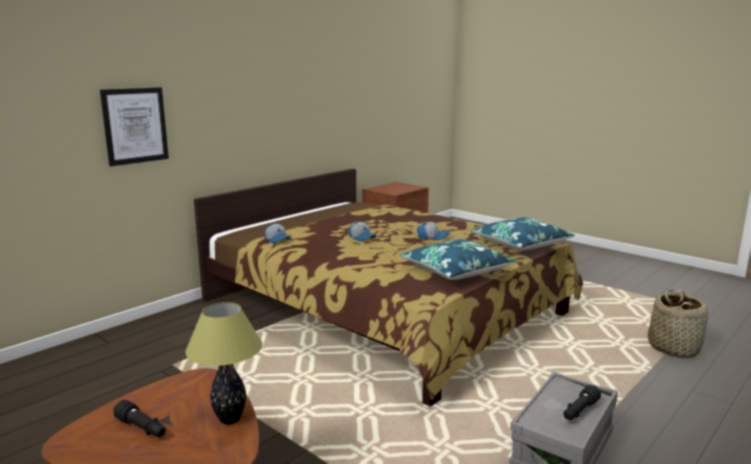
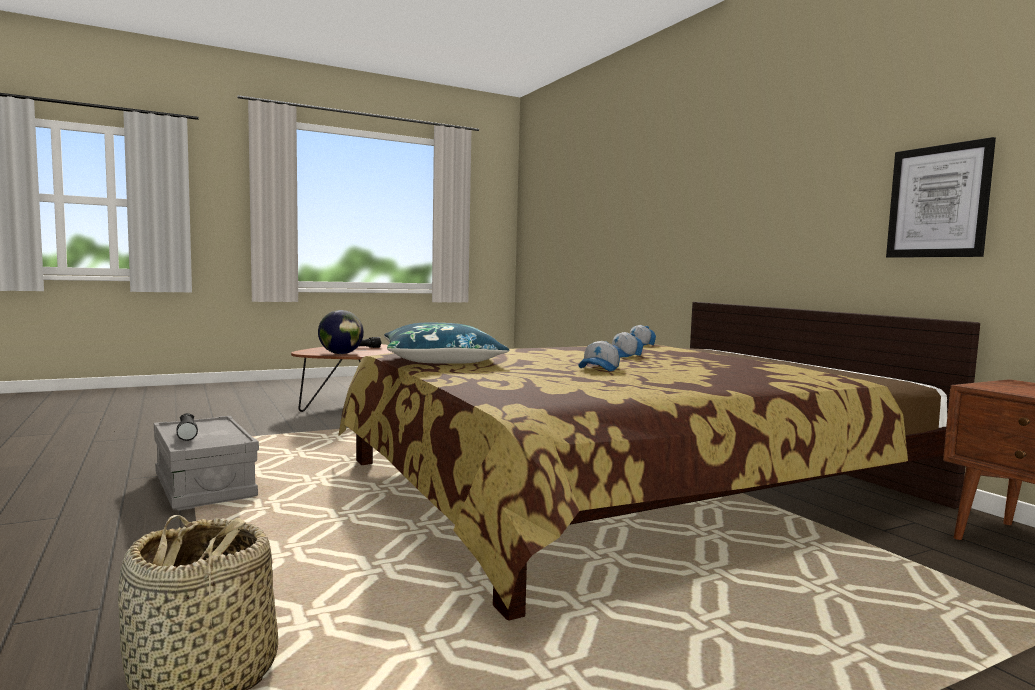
camera: 110 degrees right, 10 degrees down
(135, 125) = (668, 217): picture -> picture (938, 201)
(230, 419) = (341, 353): table lamp -> globe
(521, 244) = (518, 390): blue pillow -> none

